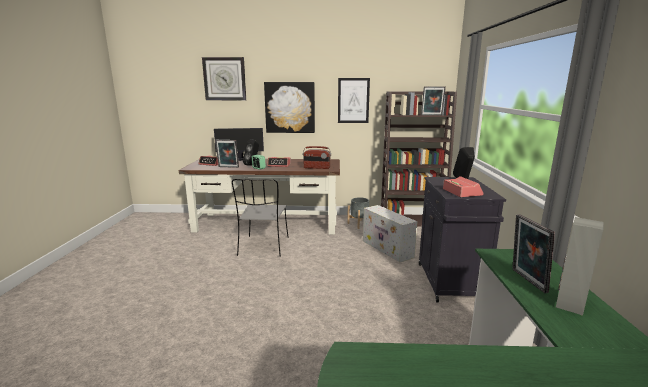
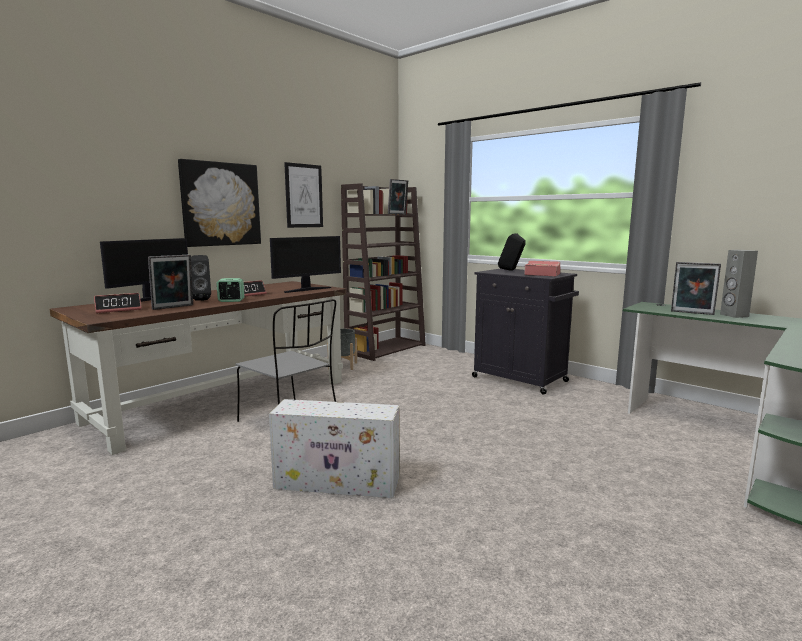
camera: 50 degrees left, 5 degrees down
(224, 79) = (99, 146): wall clock -> none
(316, 168) = (307, 290): radio -> monitor
(388, 249) = (422, 375): white storage box -> white storage box (339, 483)

